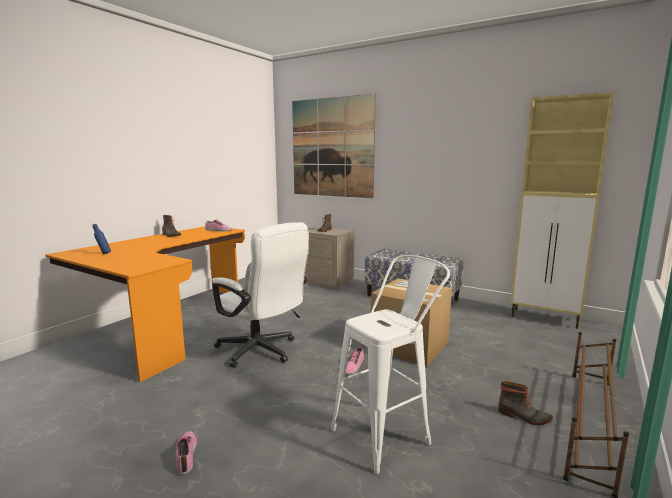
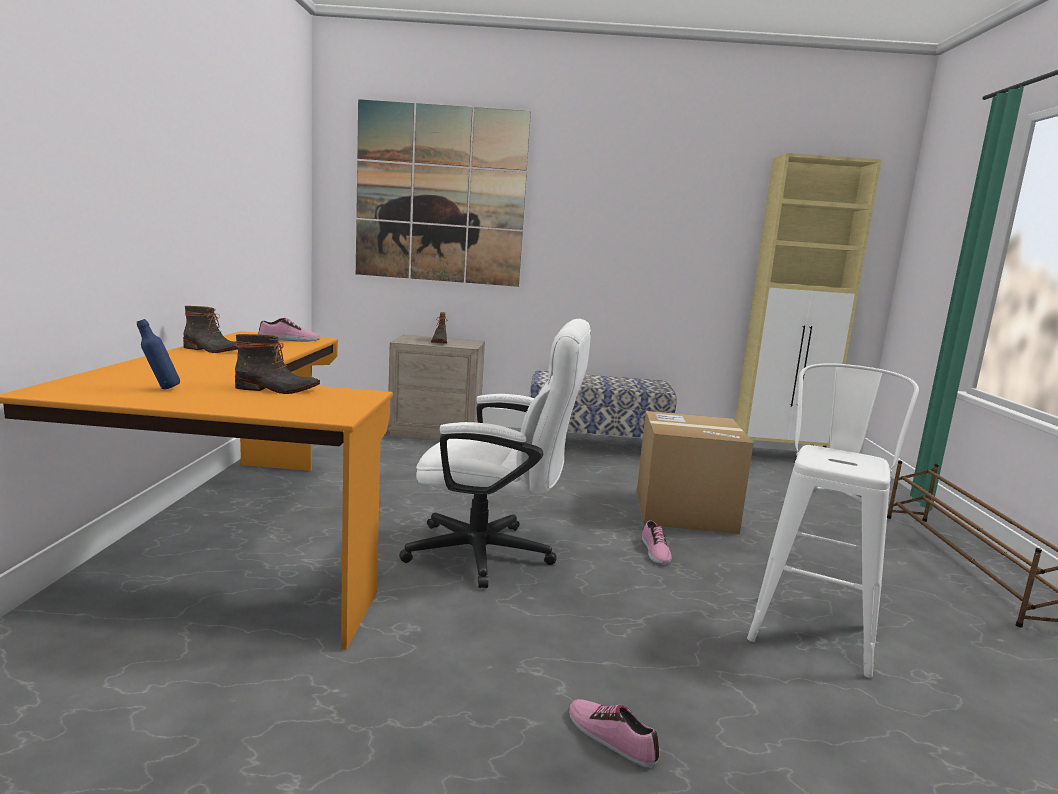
camera: 30 degrees left, 0 degrees up
(524, 417) = (907, 572): boot -> boot (277, 389)

